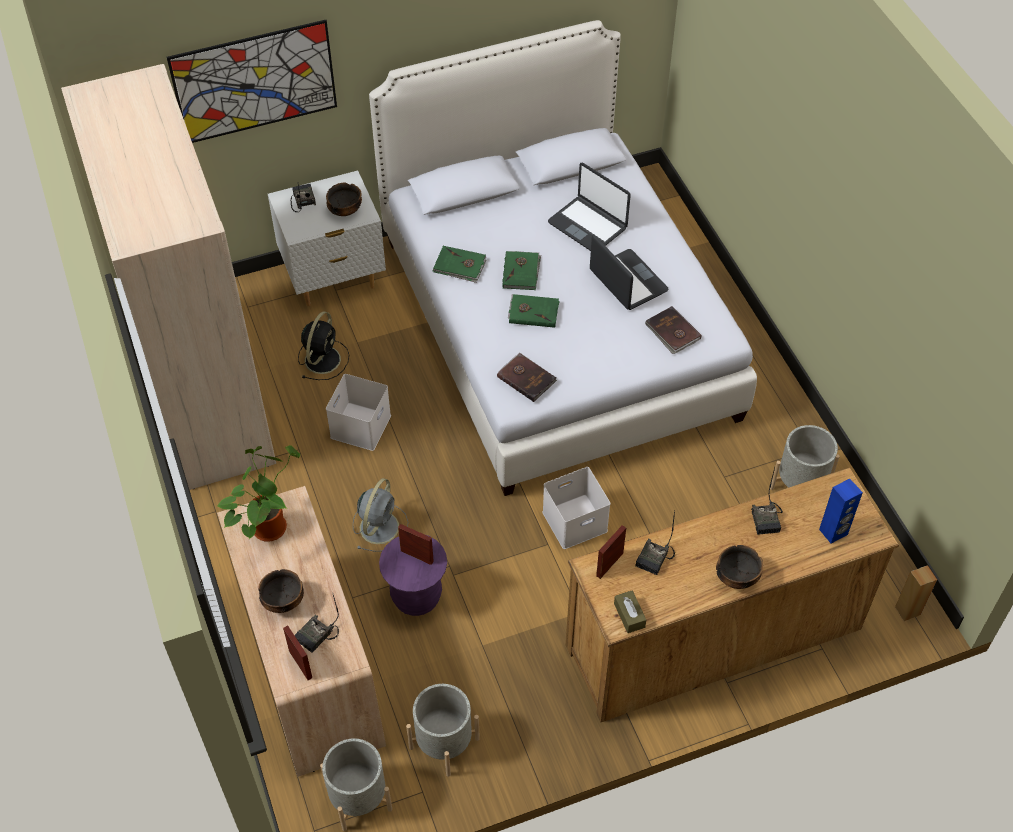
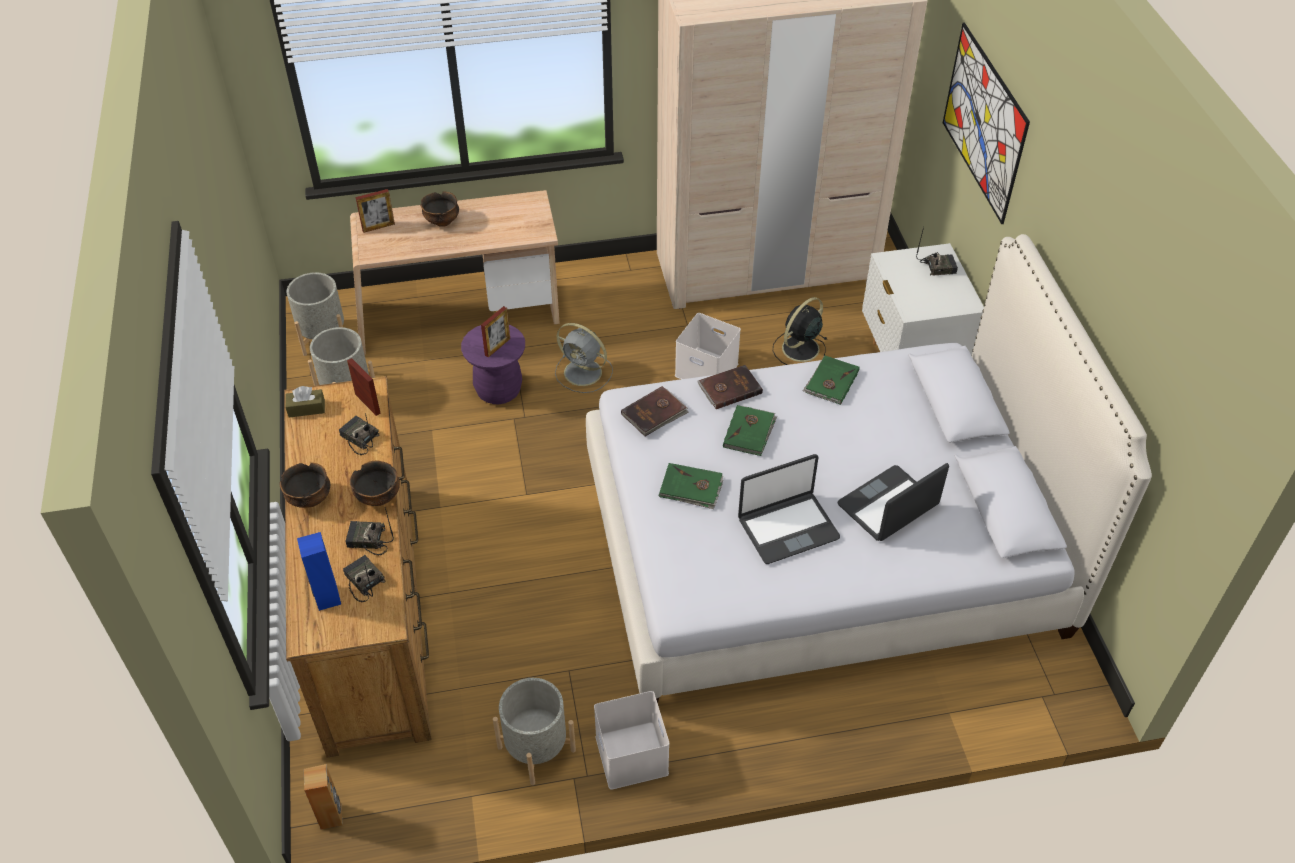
camera: 100 degrees right, 5 degrees down
(269, 525) = (522, 217): potted plant -> none
(317, 636) = (400, 237): radio -> radio (363, 581)
(323, 358) = (799, 349): black fan -> black fan turned 105 degrees clockwise
(345, 211) = (920, 296): bowl -> bowl (379, 497)
(521, 272) = (814, 432): green book -> green book (691, 488)
(574, 523) = (545, 520): white storage box -> white storage box (630, 754)
(672, 332) = (697, 556): brown book -> brown book (729, 388)

